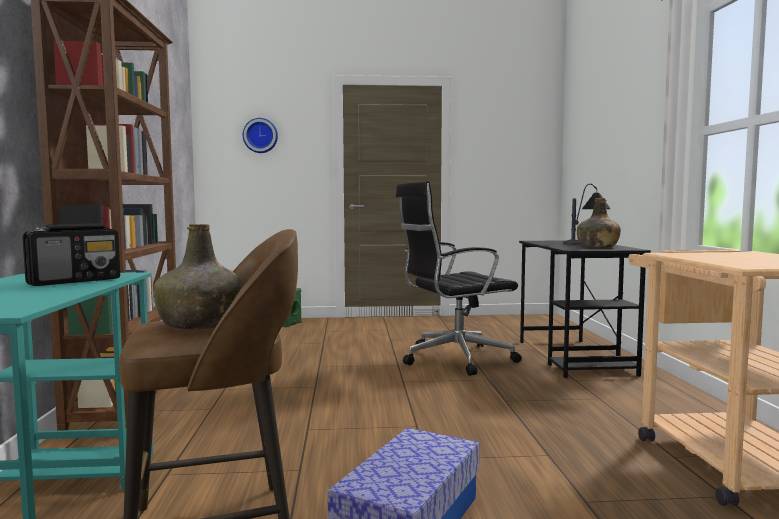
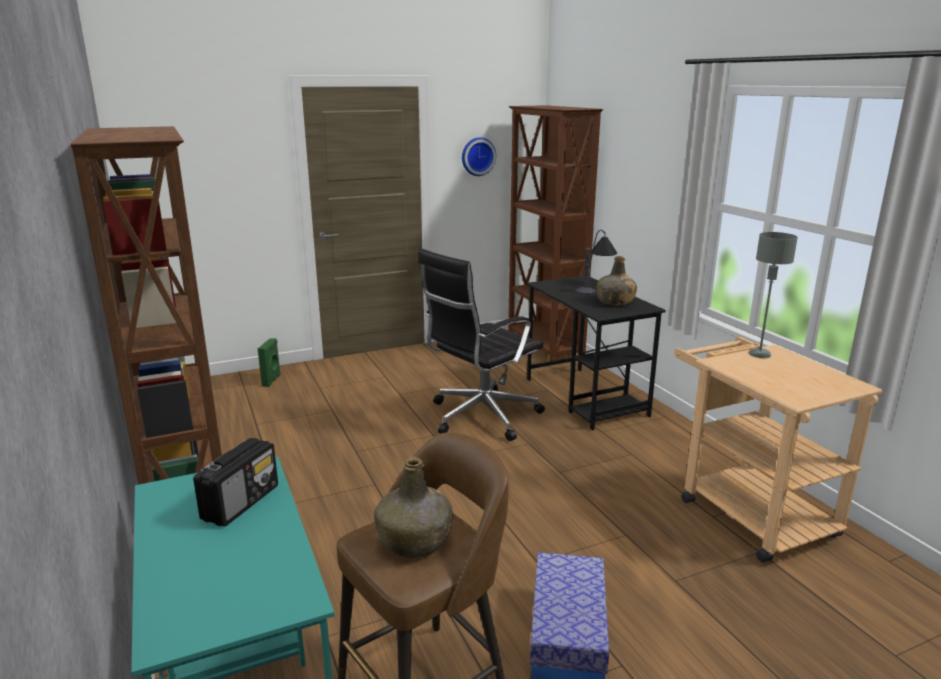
camera: 20 degrees left, 15 degrees up
(260, 135) = (201, 156): wall clock -> wall clock (477, 156)
(554, 325) = (544, 346): none -> brown bookcase
(730, 253) = (759, 354): none -> grey table lamp

